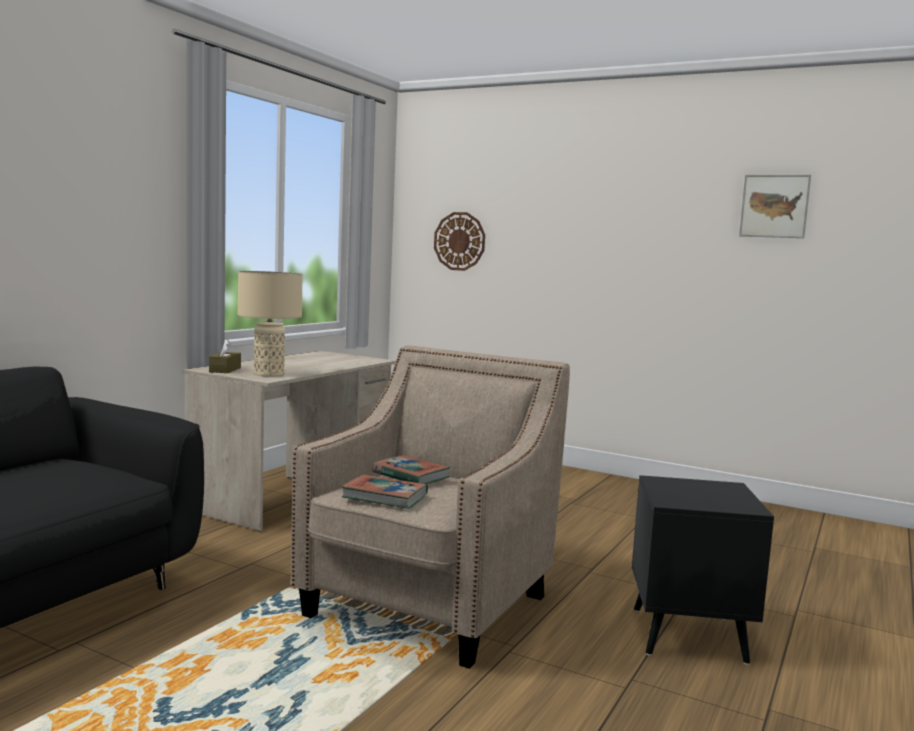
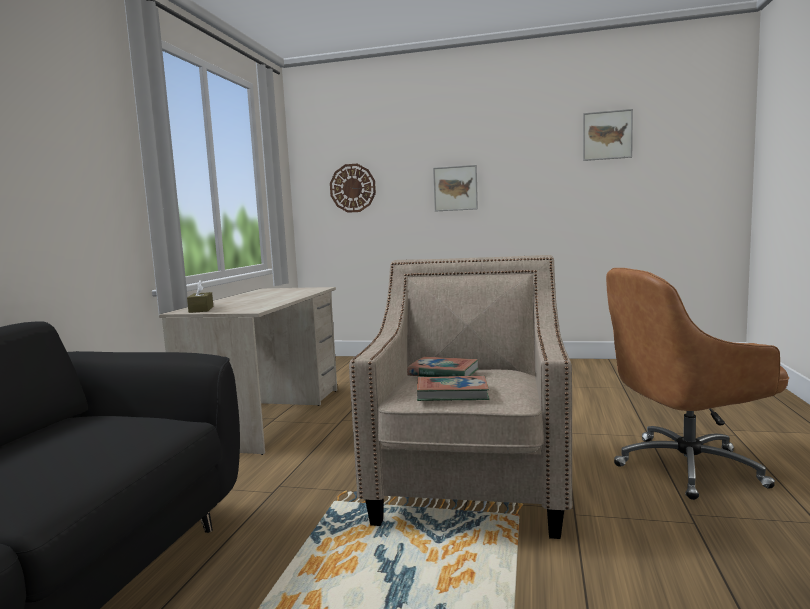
camera: 15 degrees left, 0 degrees up
(269, 373) = (247, 307): beige table lamp -> none
(577, 254) = (455, 188): none -> picture
(688, 635) = (686, 466): black side table -> brown office chair

